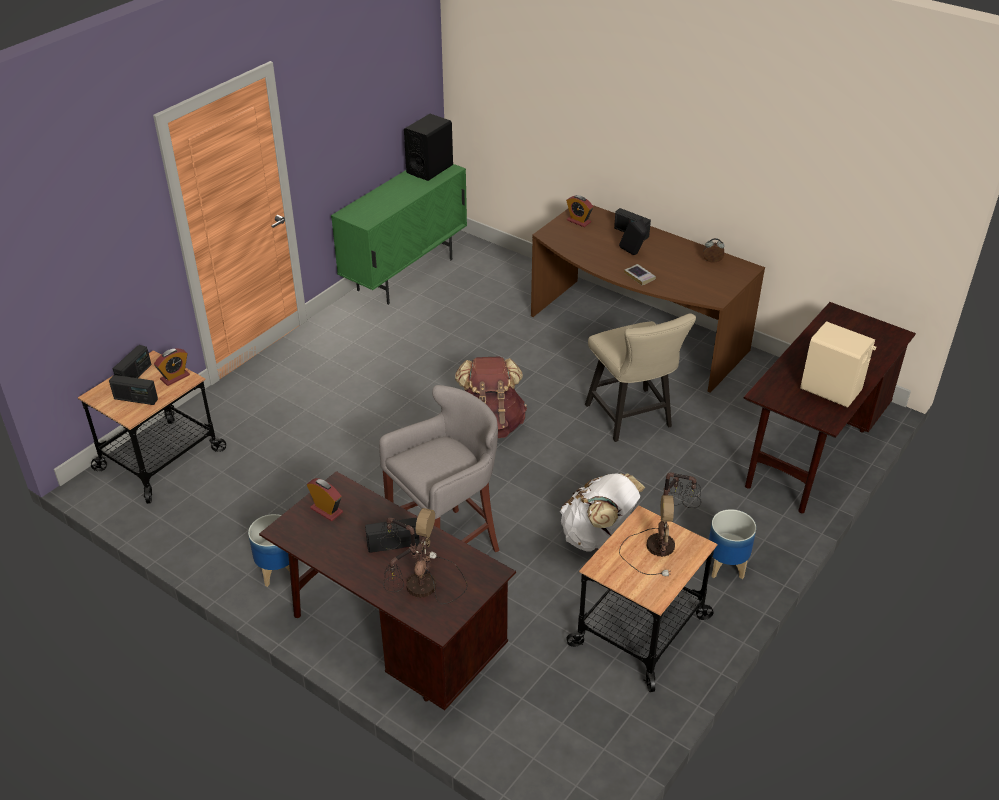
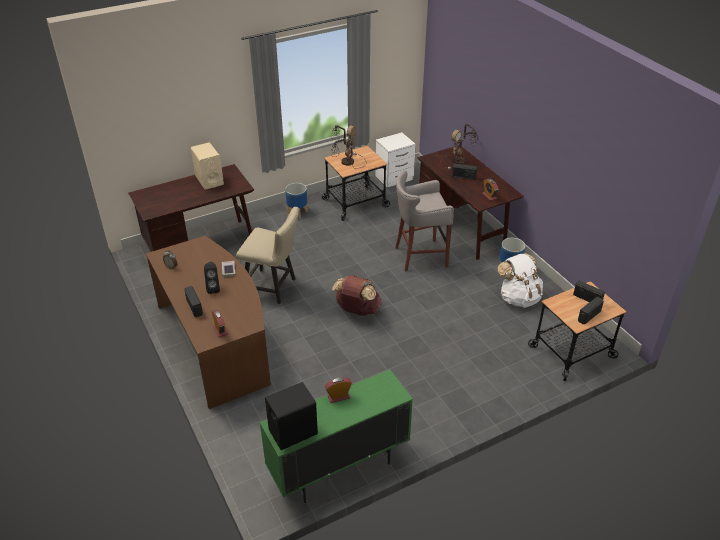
camera: 155 degrees left, 0 degrees up
(175, 377) = (561, 306): alarm clock -> alarm clock (338, 397)
(598, 536) = (343, 239): white backpack -> white backpack (518, 298)
(610, 745) = (395, 178): none -> white nightstand
(632, 419) = (273, 288): beige chair -> beige chair turned 105 degrees clockwise

